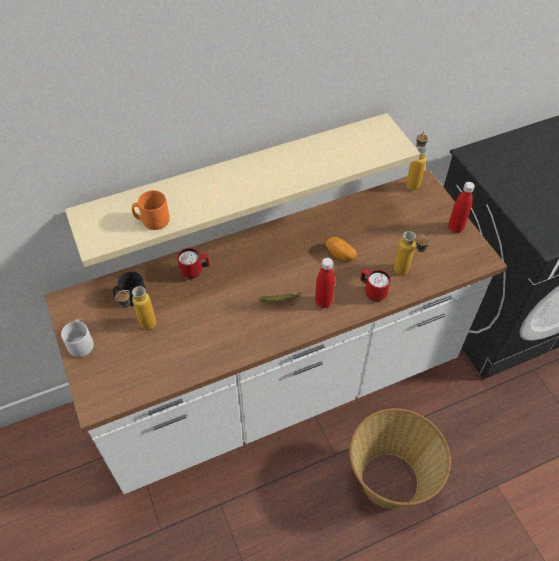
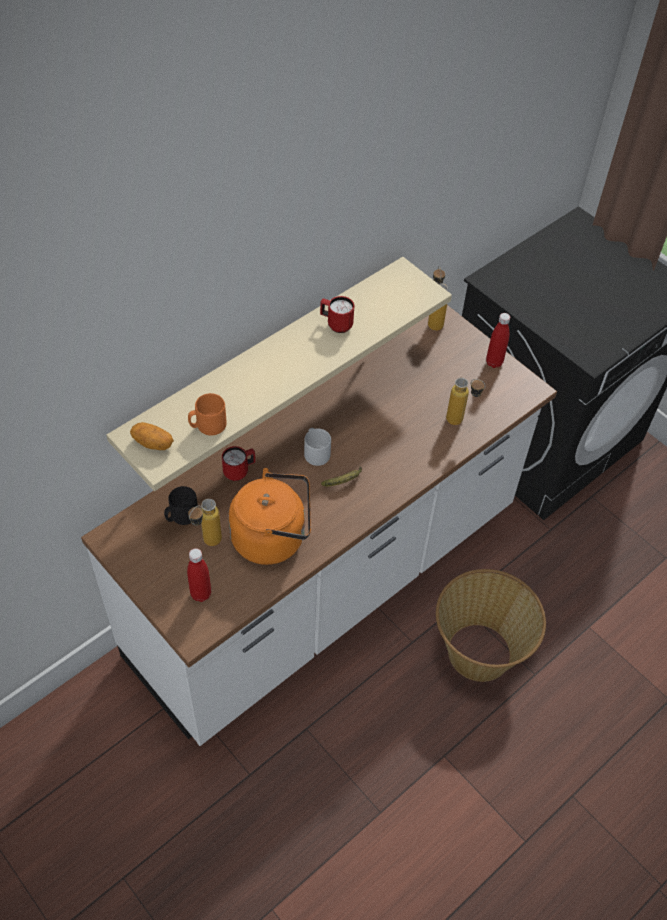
camera: 20 degrees left, 0 degrees up
(81, 343) = (148, 577): grey mug -> grey mug (316, 453)
(200, 335) = (273, 537): none -> orange kettle
(323, 302) = (388, 472): red bottle -> red bottle (201, 594)
(340, 254) = (386, 417): potato -> potato (153, 443)
(372, 292) = (433, 449): red mug -> red mug (336, 324)

